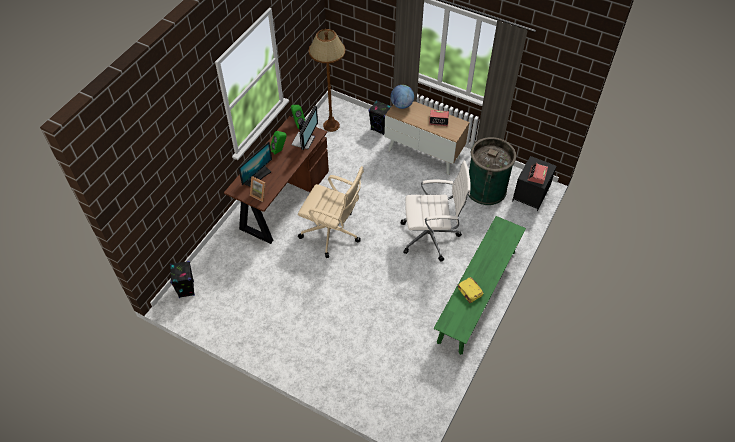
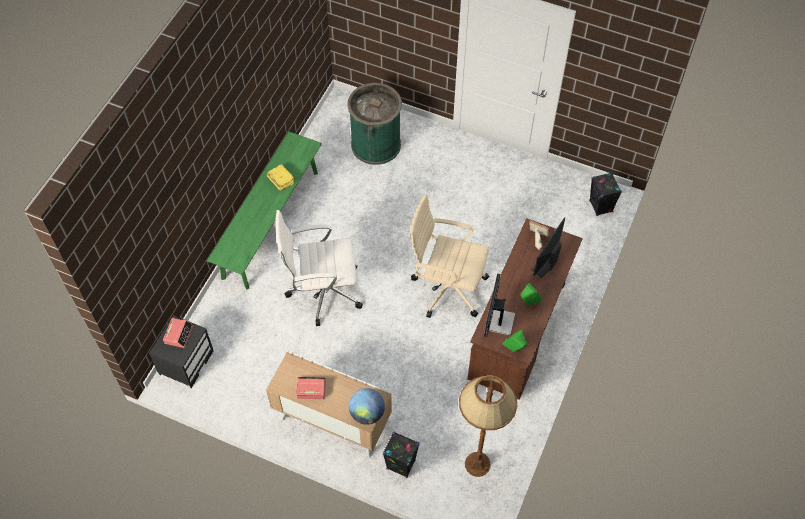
camera: 175 degrees right, 5 degrees up
(486, 189) = (246, 367): green trash can -> green trash can (376, 144)

